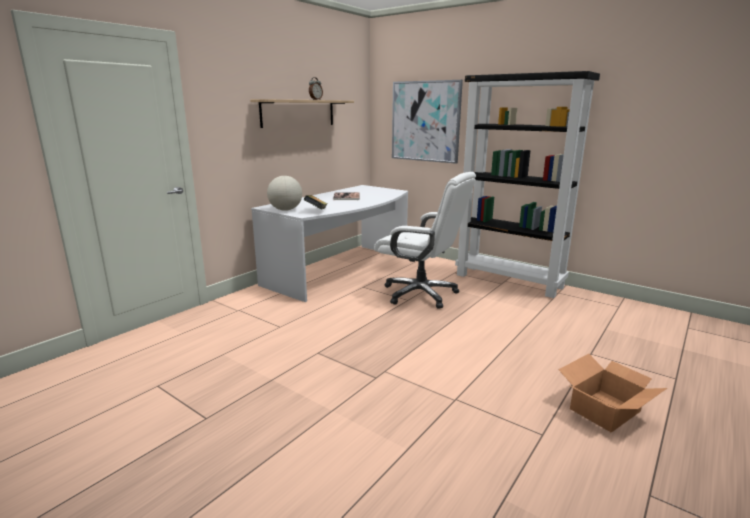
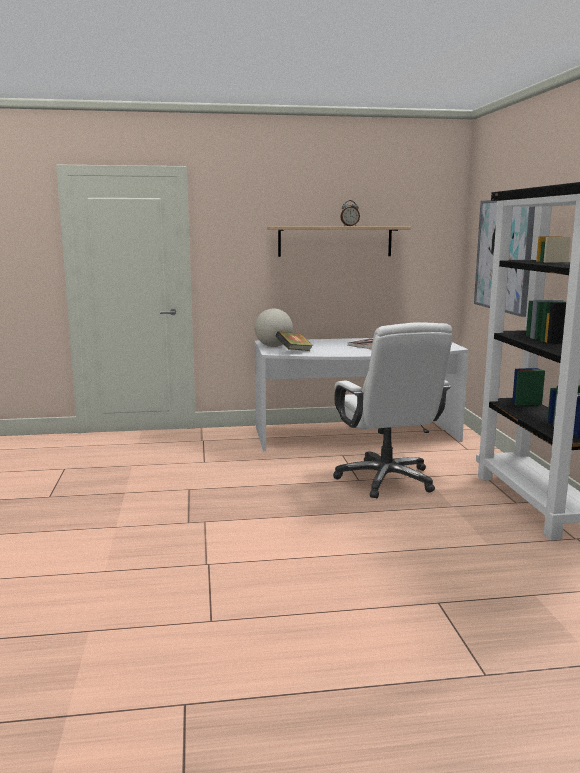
camera: 45 degrees right, 5 degrees down
(606, 410) = (315, 643): cardboard box -> none

